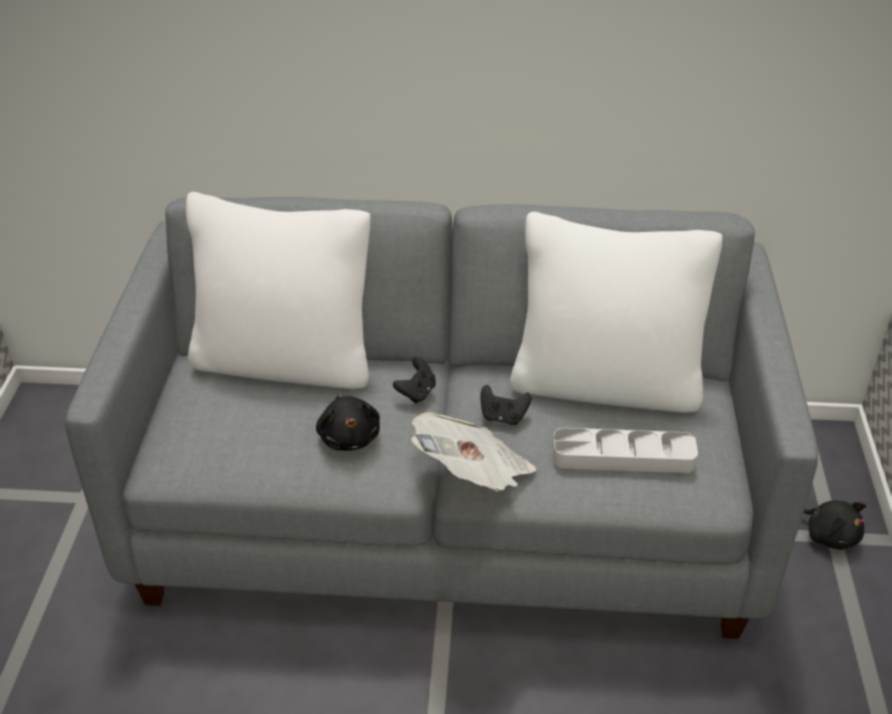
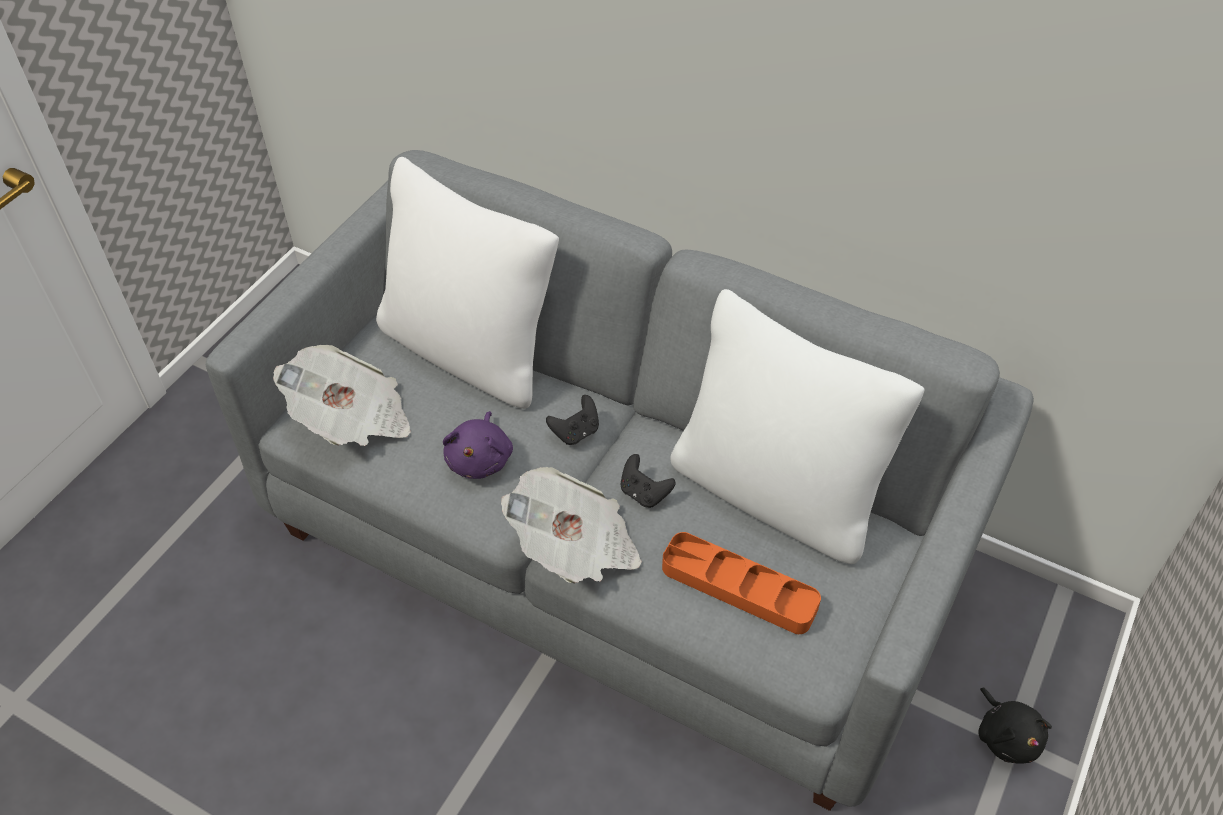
camera: 25 degrees right, 10 degrees up
(212, 443) = (352, 419): none -> newspaper
(349, 436) = (480, 459): black plush toy -> purple plush toy
(623, 456) = (739, 587): grey tray -> orange tray

